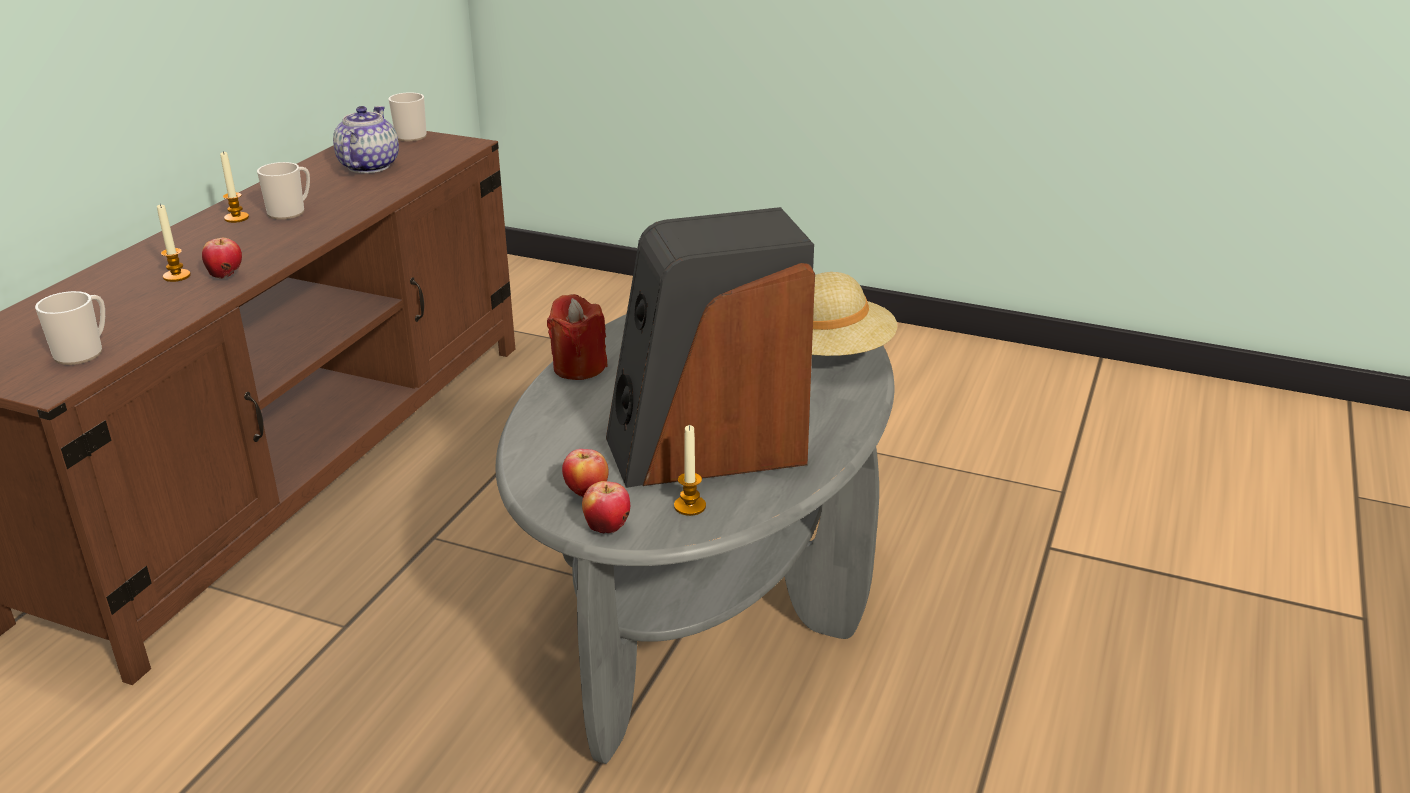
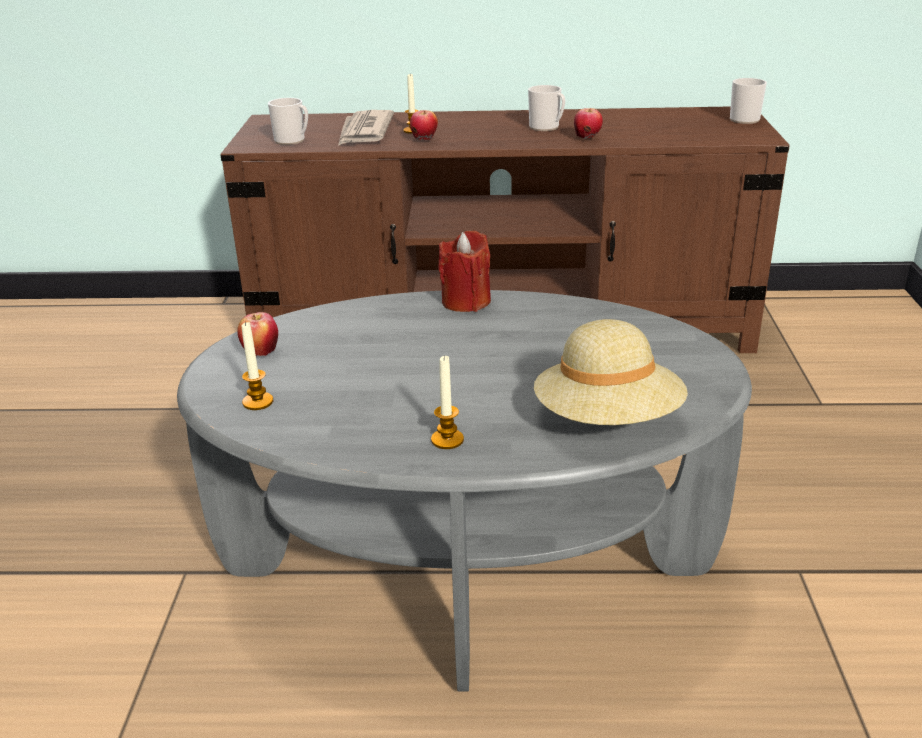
camera: 70 degrees right, 0 degrees up
(129, 303) = (364, 132): none -> newspaper
(236, 218) = (518, 119): candle -> candle (447, 440)
(368, 166) = (661, 124): teapot -> none
(607, 527) = (213, 373): apple -> apple (587, 138)
(706, 448) = (361, 388): speaker -> none

